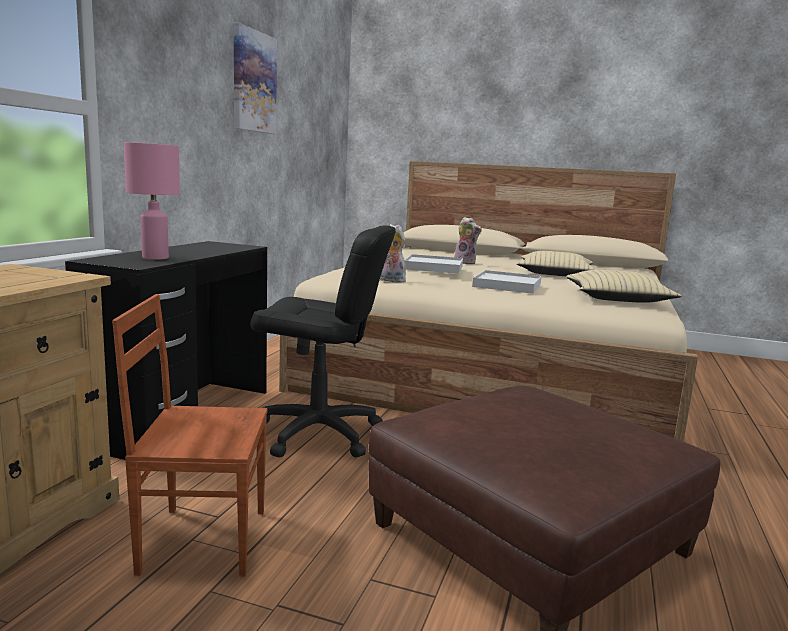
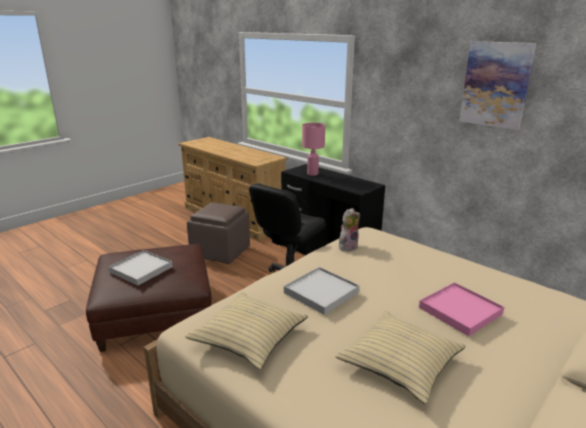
camera: 115 degrees right, 10 degrees up
(202, 539) = (221, 252): brown chair -> brown ottoman
(434, 267) = (389, 270): white tray -> white tray (141, 269)
(466, 262) = (460, 311): plush toy -> pink tray

